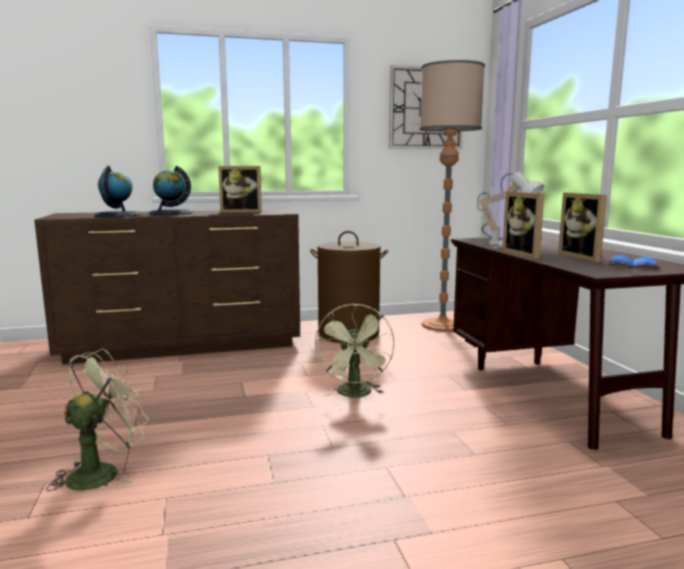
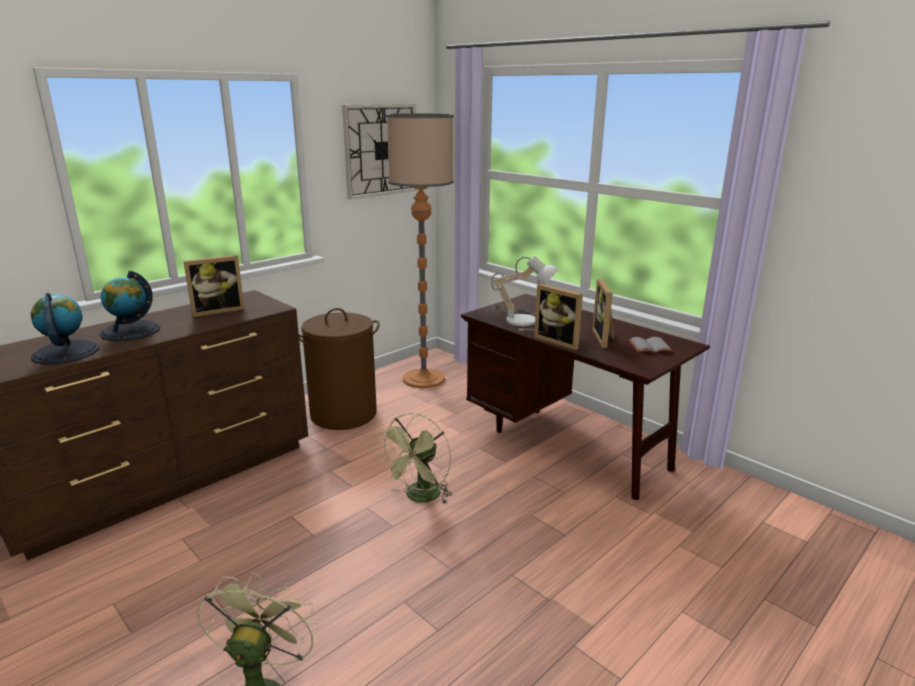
camera: 30 degrees left, 10 degrees up
(356, 395) = (420, 498): green fan -> green fan turned 60 degrees clockwise
(584, 257) = (605, 338): picture frame -> picture frame turned 45 degrees clockwise
(633, 265) = (650, 346): blue book -> grey book

